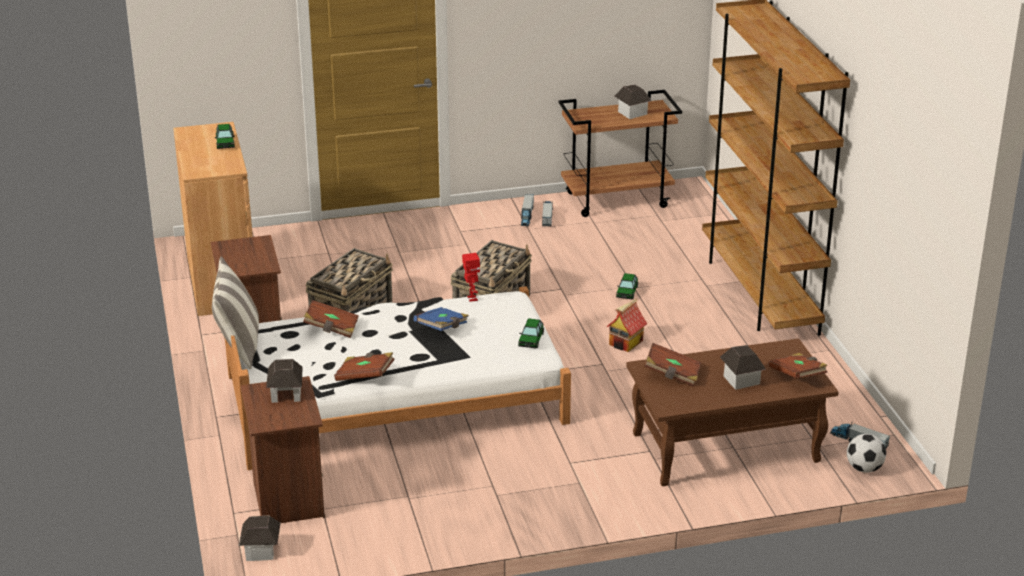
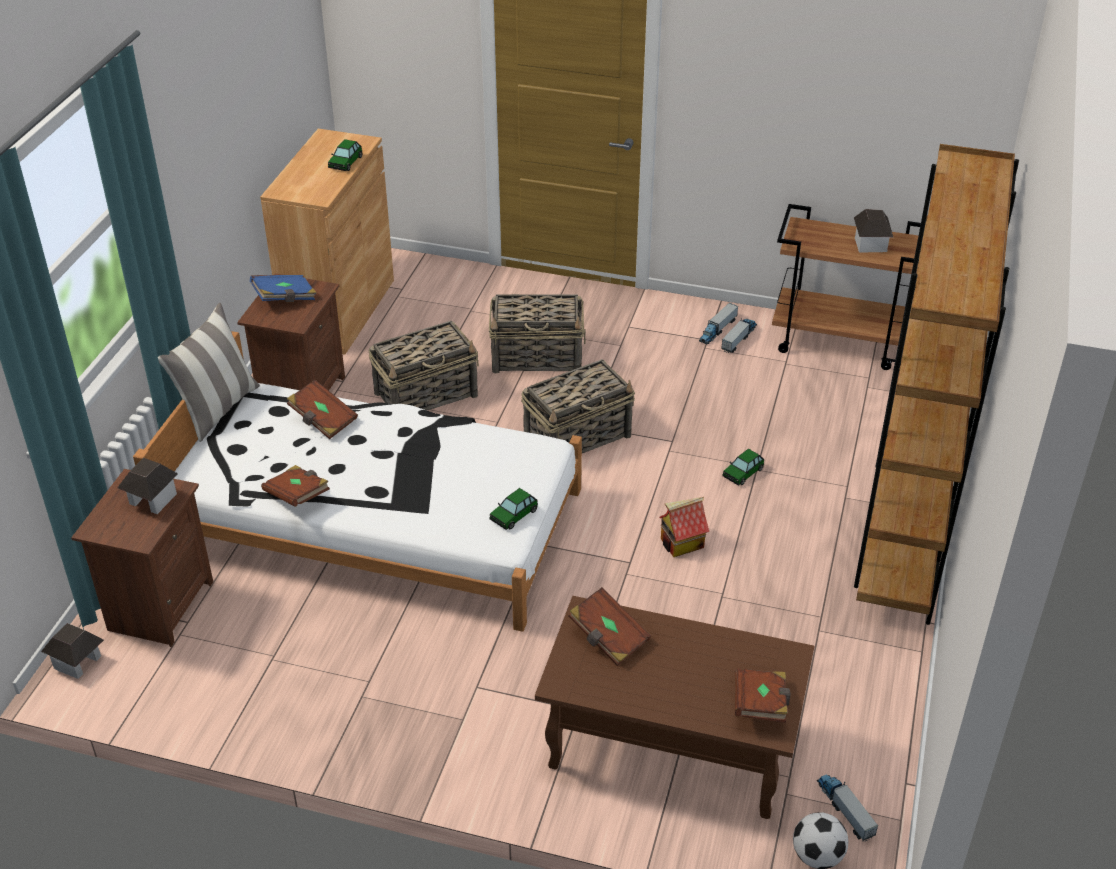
camera: 30 degrees right, 10 degrees up
(412, 268) = (538, 357): none -> basket
(442, 328) = (435, 462): blue book -> blue book (285, 298)
(471, 298) = (502, 433): toy robot -> none
(741, 380) = (684, 681): toy house -> none

